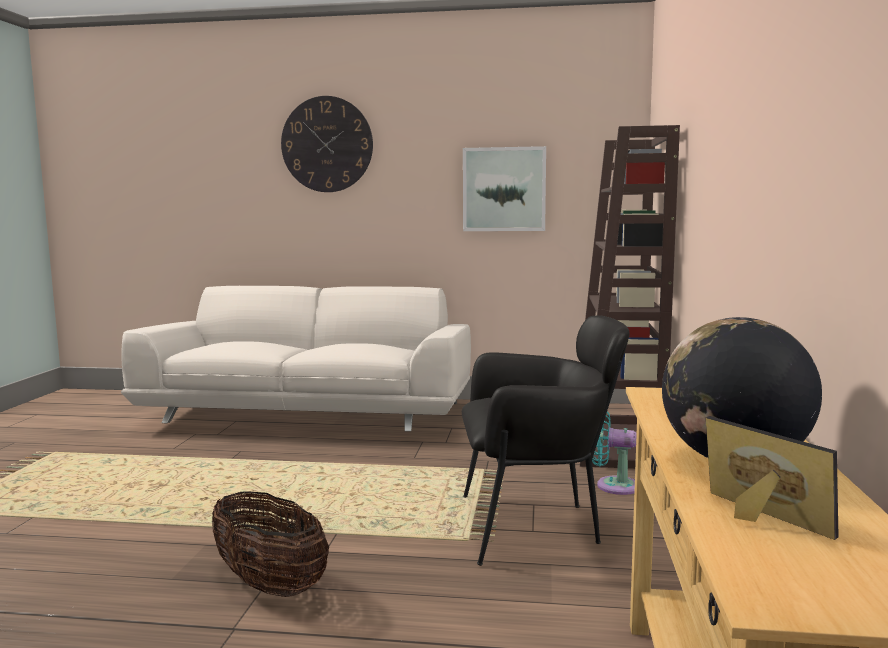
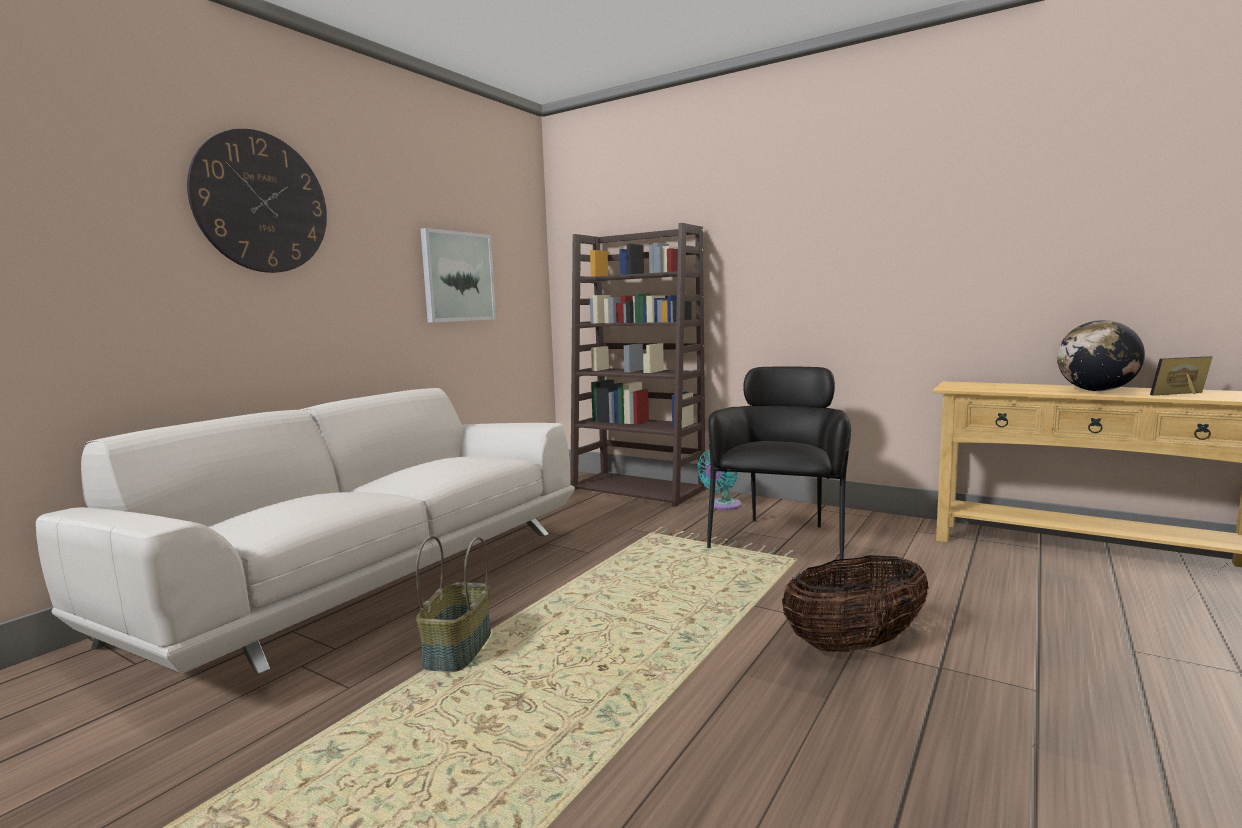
camera: 65 degrees left, 0 degrees up
(222, 459) = (459, 650): none -> basket

